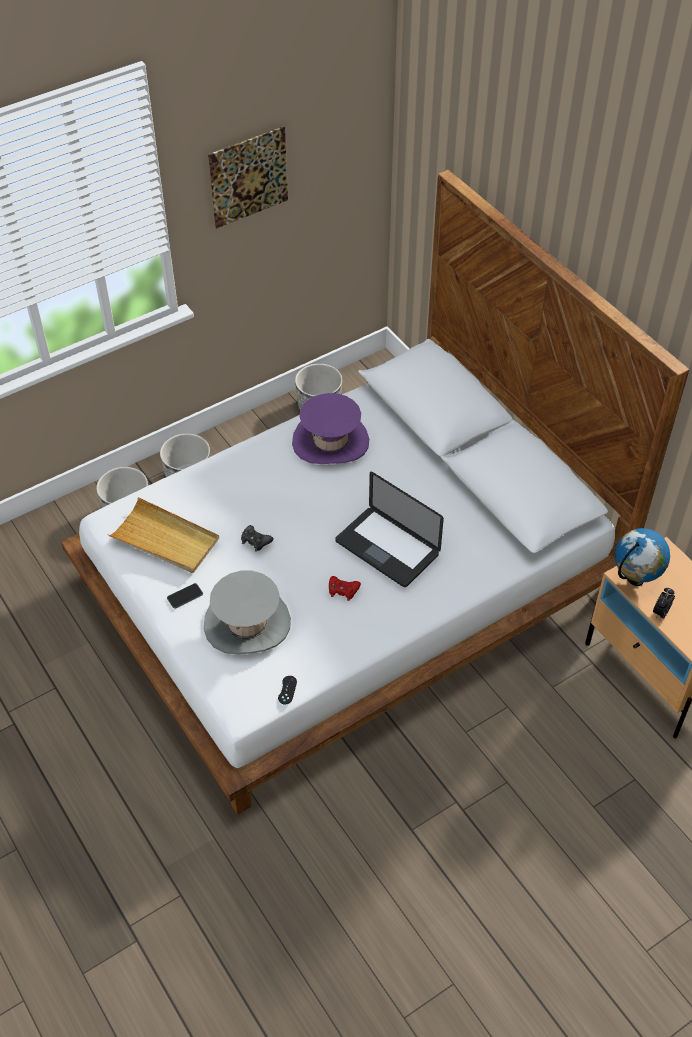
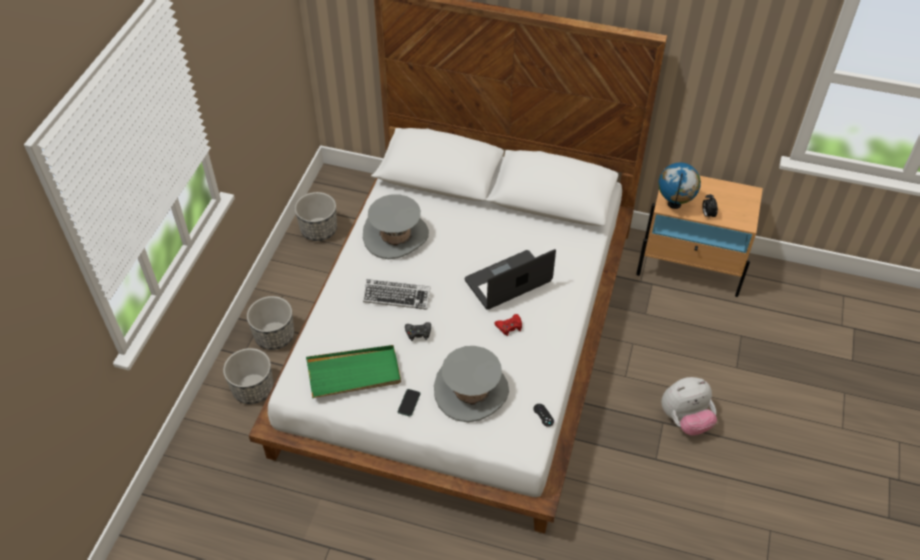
camera: 40 degrees left, 0 degrees up
(165, 539) = (354, 373): beige tray -> green tray
(249, 177) = (235, 59): picture -> none
(271, 497) = (397, 297): none -> keyboard
(330, 441) = (395, 235): purple hat -> grey hat
(387, 548) = (508, 281): laptop -> laptop turned 150 degrees clockwise
(481, 816) = (685, 419): none -> plush toy

